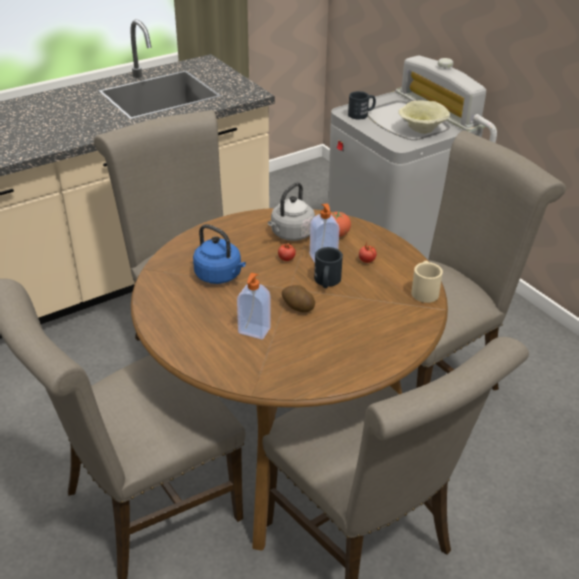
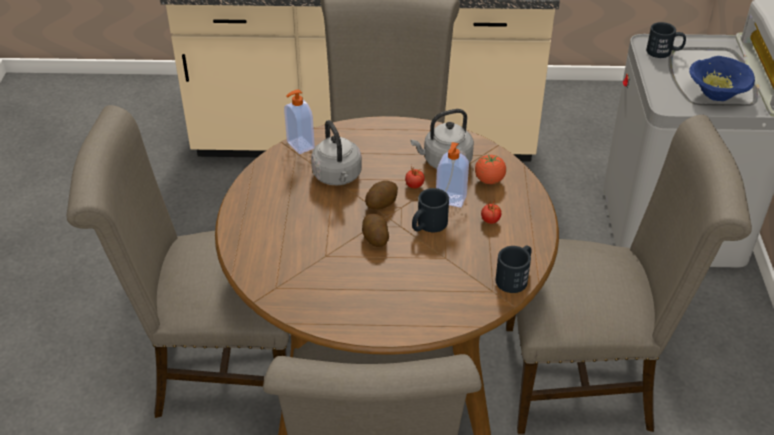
camera: 35 degrees right, 5 degrees up
(220, 276) = (338, 177): blue kettle -> grey kettle
(253, 331) = (313, 244): soap dispenser -> soap dispenser (299, 145)
(275, 281) = (381, 203): none -> potato
(421, 130) = (715, 94): beige bowl -> blue bowl
(424, 290) = (515, 277): beige mug -> black mug

